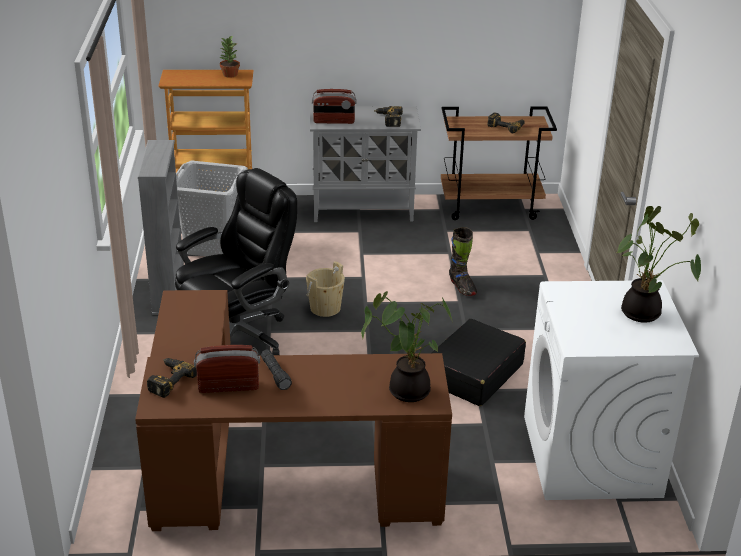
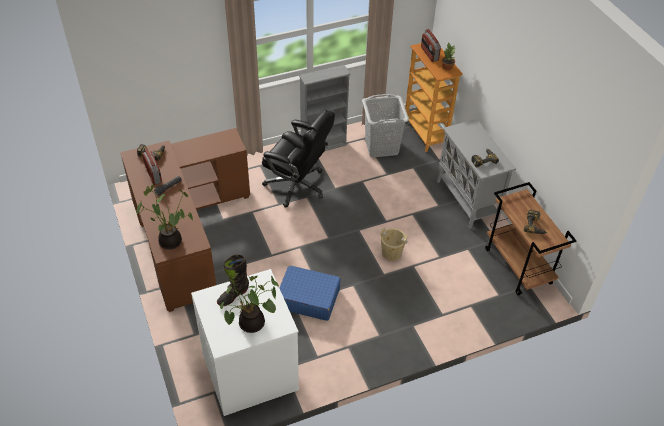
camera: 70 degrees right, 15 degrees up
(325, 308) = (342, 213): beige bucket -> beige bucket (391, 253)
(334, 121) = (461, 135): radio -> radio (429, 54)
(462, 287) = (401, 272): black boot -> black boot (233, 295)
(473, 374) = (308, 298): black suitcase -> blue suitcase

